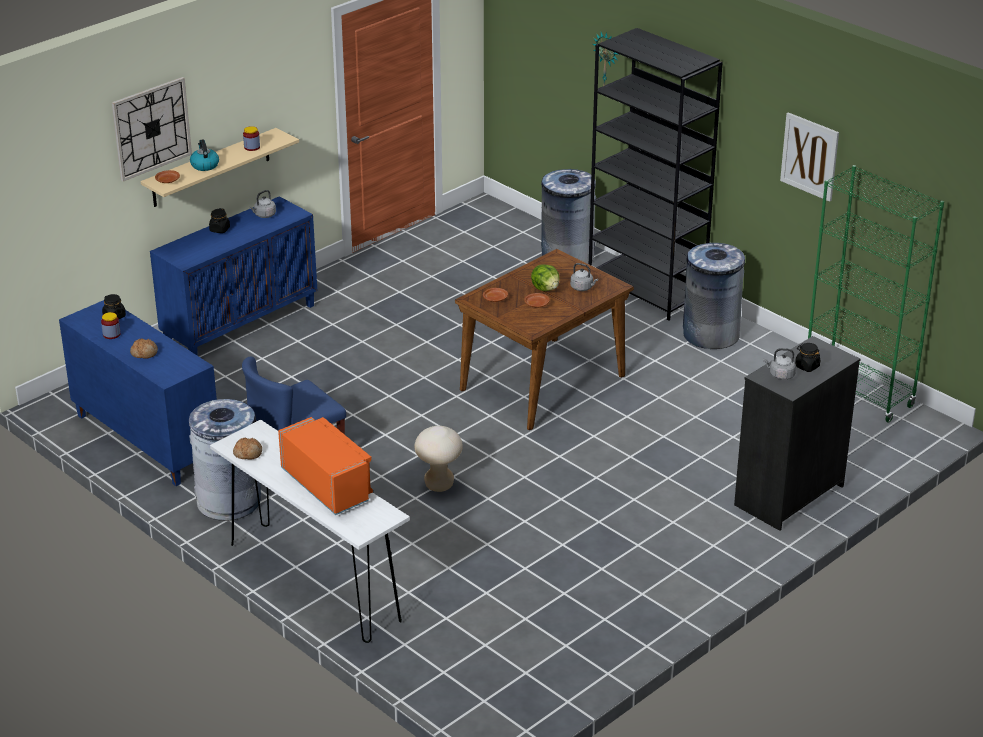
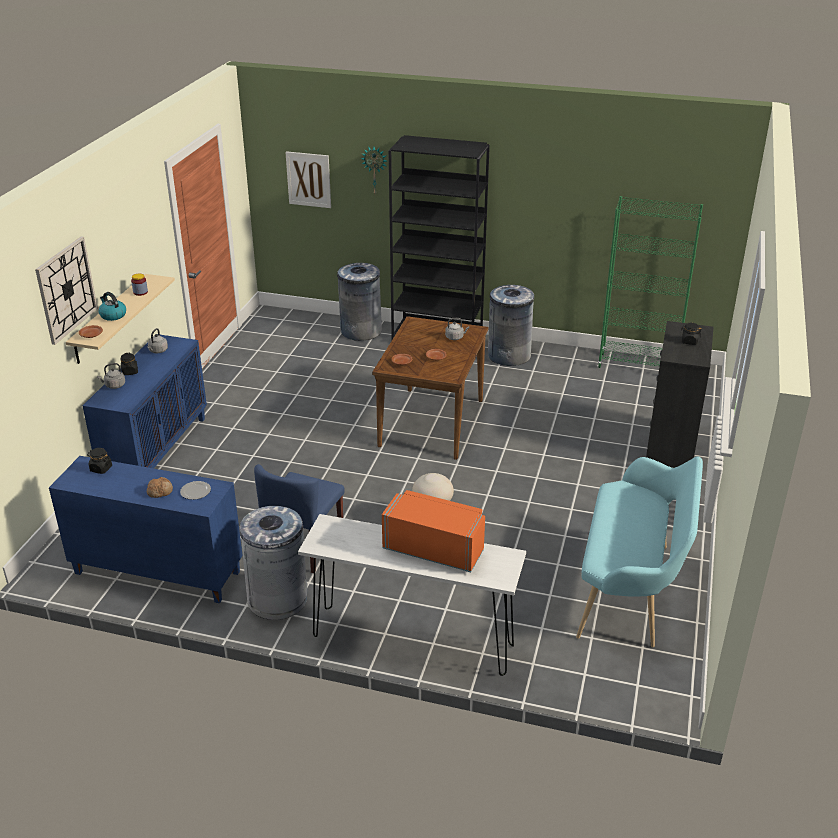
camera: 30 degrees left, 0 degrees up
(111, 334) = (113, 485): jar -> none
(173, 363) = (195, 491): none -> plate
(248, 453) = (339, 546): bread -> none
(546, 288) = (430, 345): lettuce -> none
(574, 619) = (631, 590): none -> turquoise bench
(780, 375) = (681, 352): grey kettle -> grey kettle (114, 385)
(809, 156) = (574, 200): picture -> picture (308, 179)

